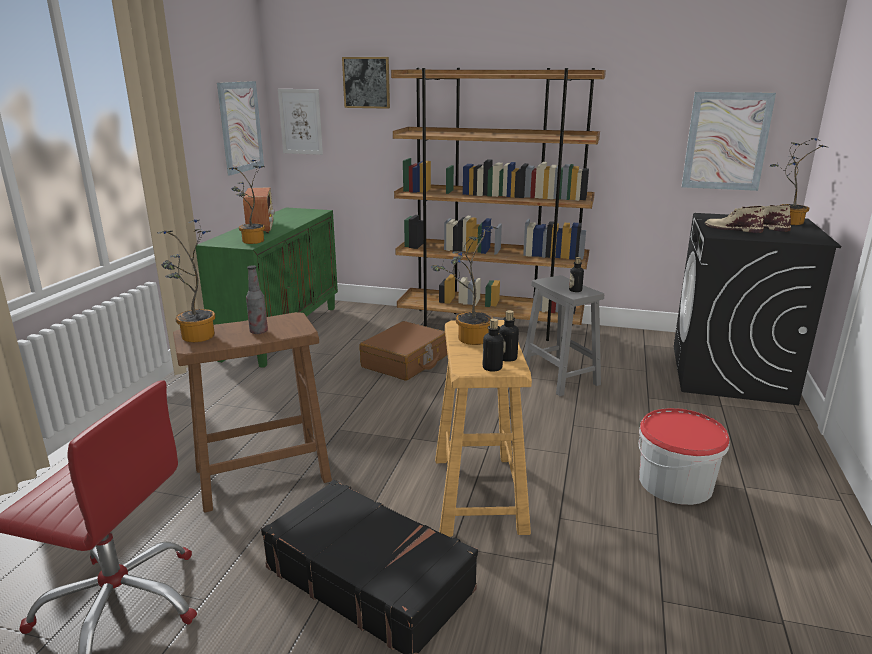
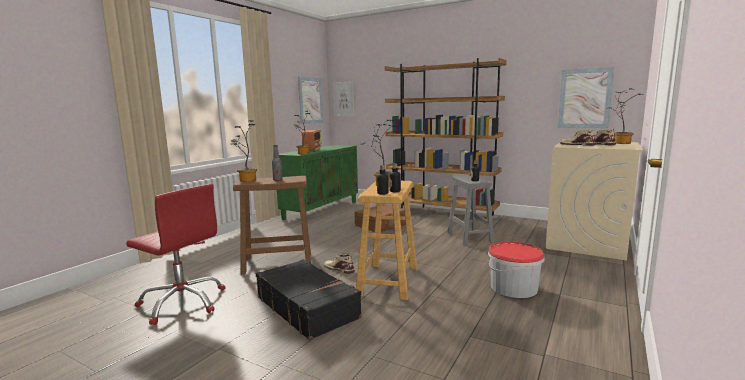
camera: 15 degrees right, 10 degrees down
(366, 82) = (377, 76): picture -> none
(381, 475) = (339, 268): none -> beige boot
(730, 374) = (586, 243): black washing machine -> beige washing machine

